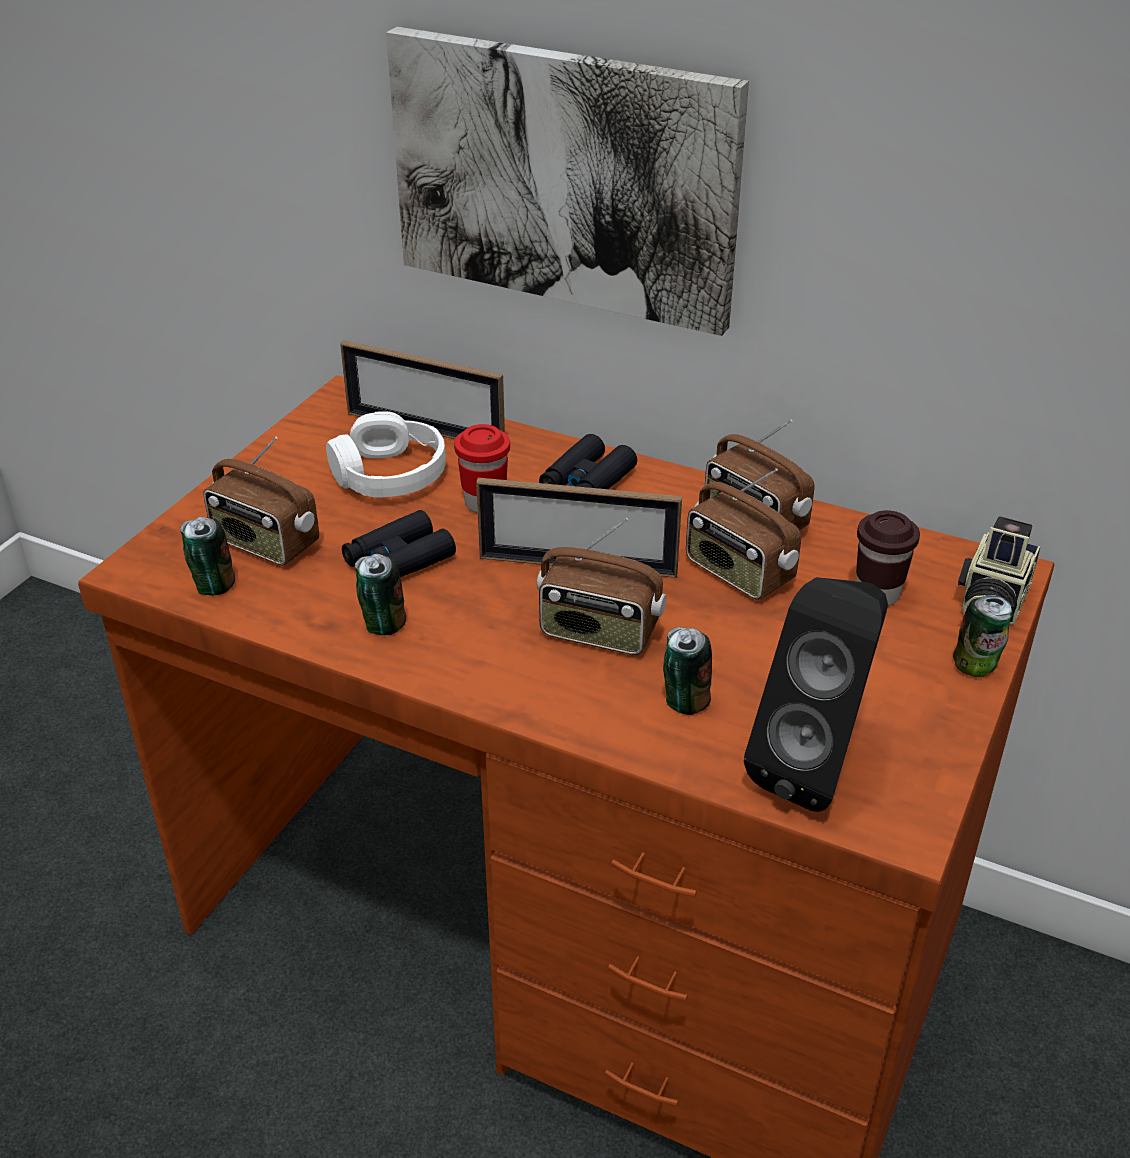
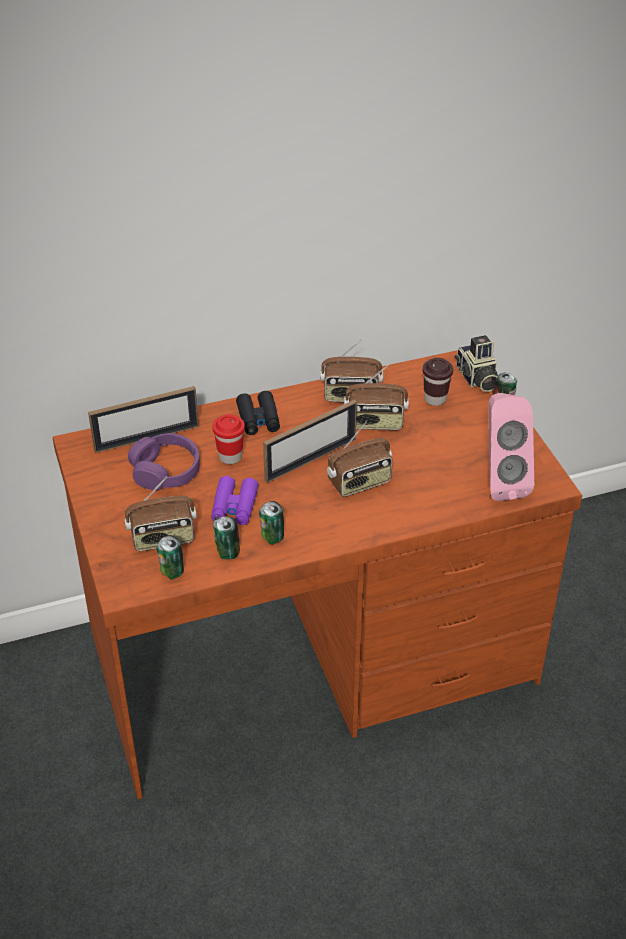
camera: 45 degrees left, 5 degrees up
(389, 475) = (165, 471): white headphones -> purple headphones
(398, 560) = (234, 506): black binoculars -> purple binoculars
(564, 178) = (196, 268): picture -> none
(684, 701) = (427, 488): can -> can (227, 553)
(815, 767) = (500, 482): black speaker -> pink speaker

